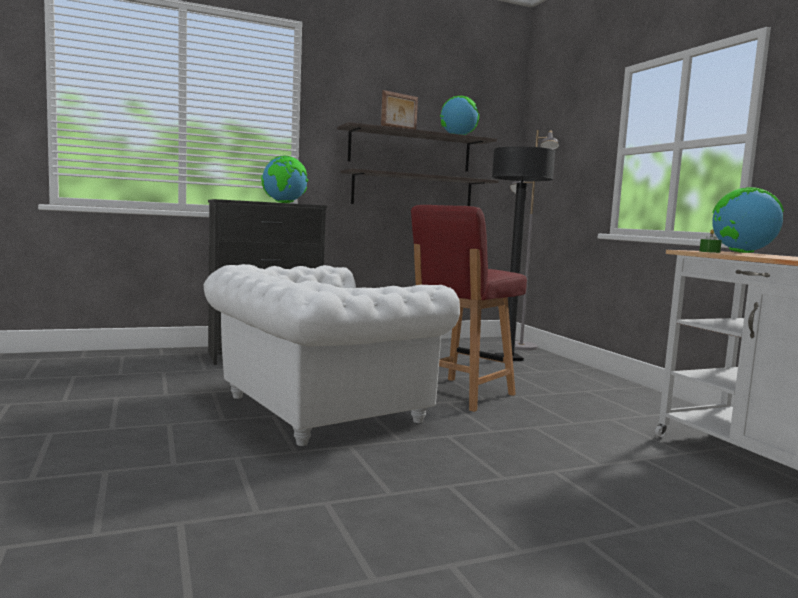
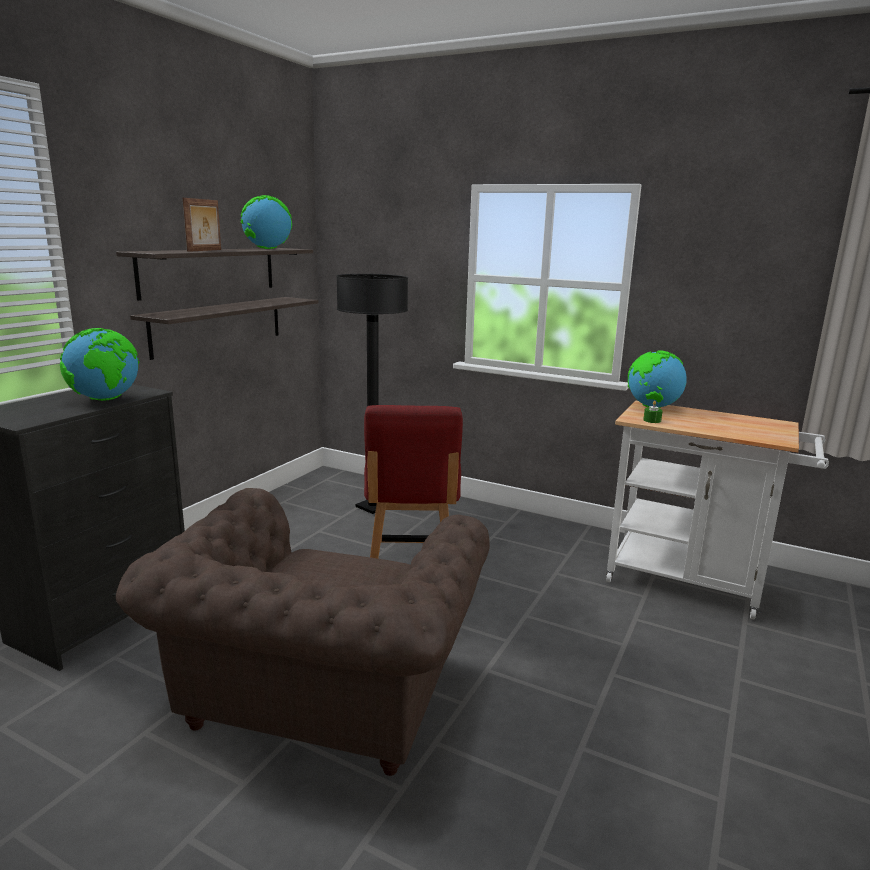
camera: 40 degrees left, 10 degrees up
(316, 410) = (320, 697): white armchair -> brown armchair
(521, 346) = (358, 481): grey floor lamp -> none

